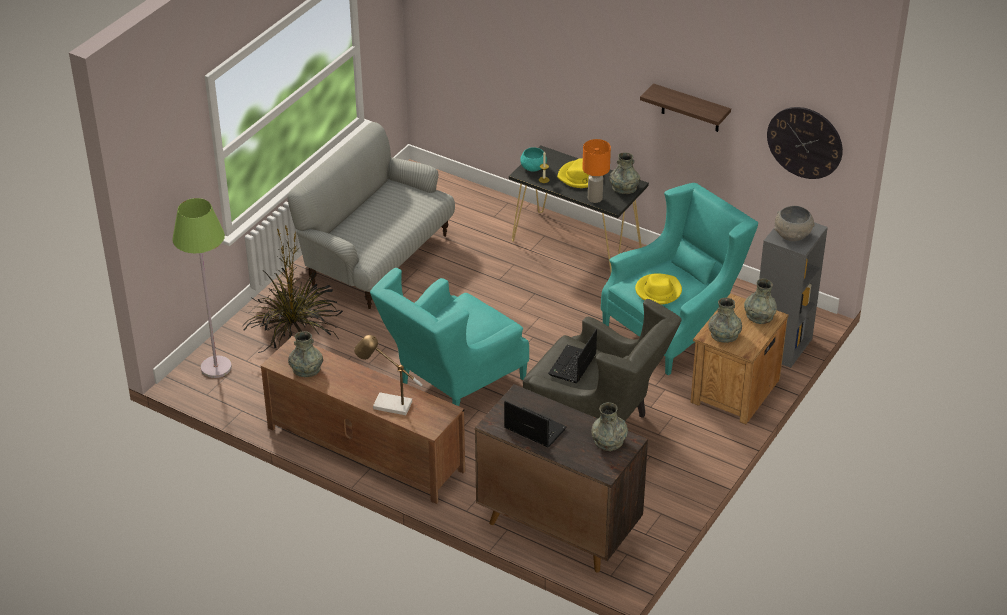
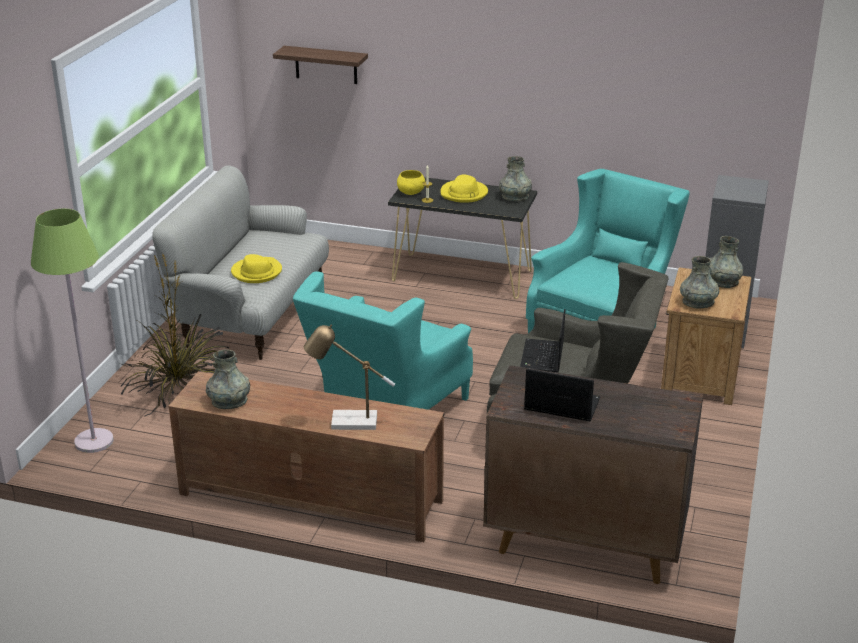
camera: 15 degrees left, 10 degrees down
(533, 168) = (410, 192): turquoise bowl -> yellow bowl
(594, 198) = (489, 208): orange table lamp -> none
(609, 440) = (658, 404): grey vase -> none
(658, 291) = (595, 280): yellow hat -> yellow hat (256, 272)
(690, 109) = (584, 91): shelf -> shelf (326, 65)
(792, 235) = (739, 190): grey bowl -> none
(804, 142) = (721, 101): wall clock -> none

